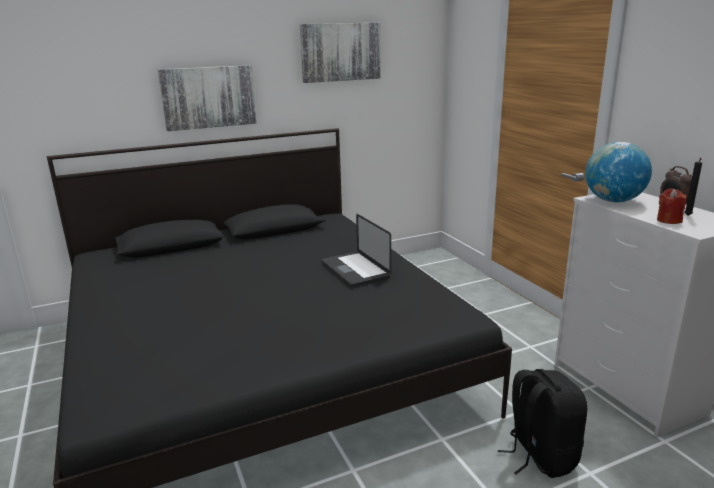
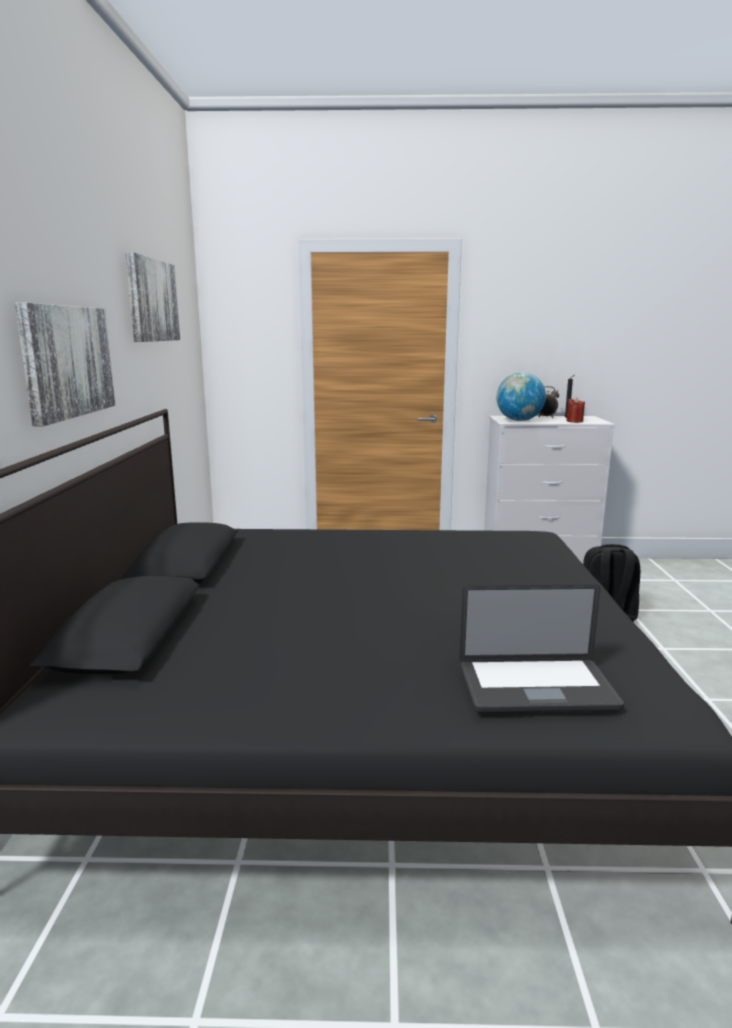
camera: 65 degrees left, 5 degrees down
(355, 270) = (393, 548): laptop -> laptop (536, 688)

